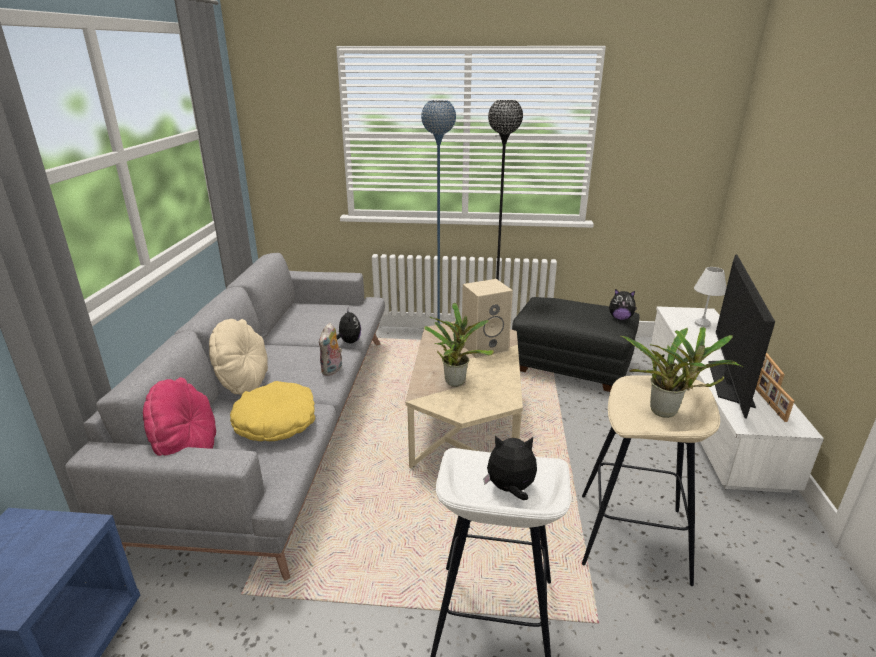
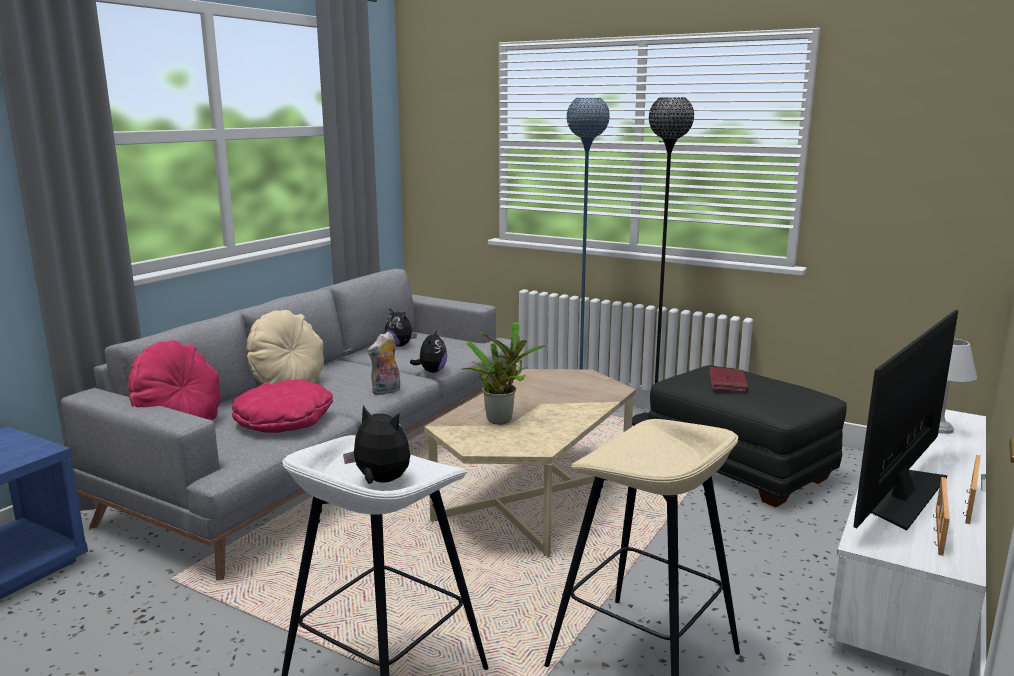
camera: 25 degrees right, 10 degrees down
(275, 423) = (282, 421): yellow pillow -> pink pillow
(485, 346) = (576, 396): beige speaker -> none
(567, 313) = (727, 382): none -> red book
(620, 318) = (803, 400): plush toy -> plush toy (400, 345)
(667, 413) = (665, 463): potted plant -> none

